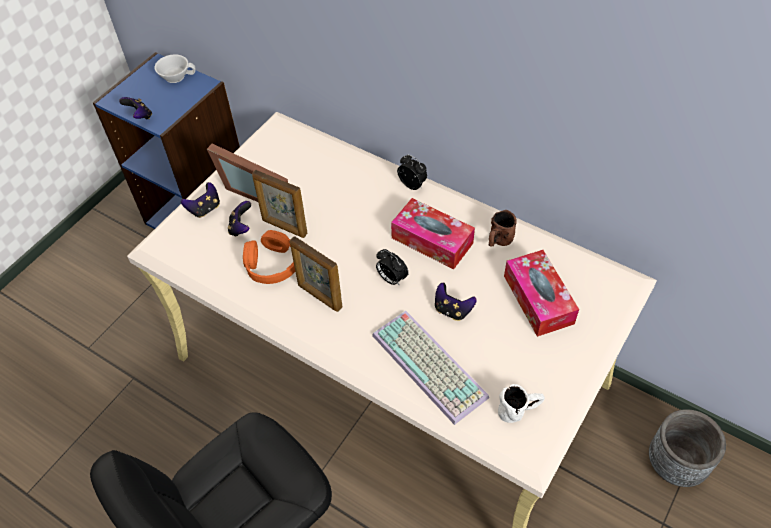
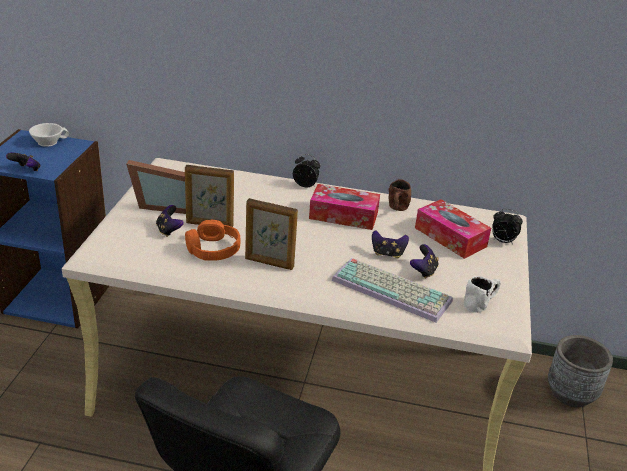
camera: 25 degrees left, 20 degrees down
(205, 209) = (126, 223): game controller -> game controller (423, 271)
(391, 279) = (325, 243): alarm clock -> alarm clock (502, 241)

